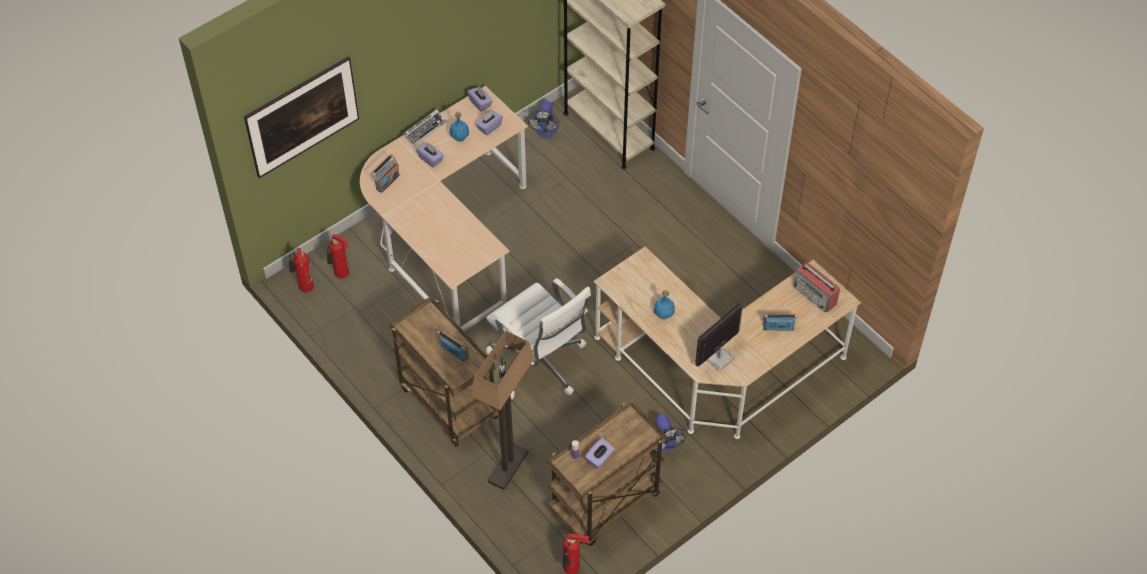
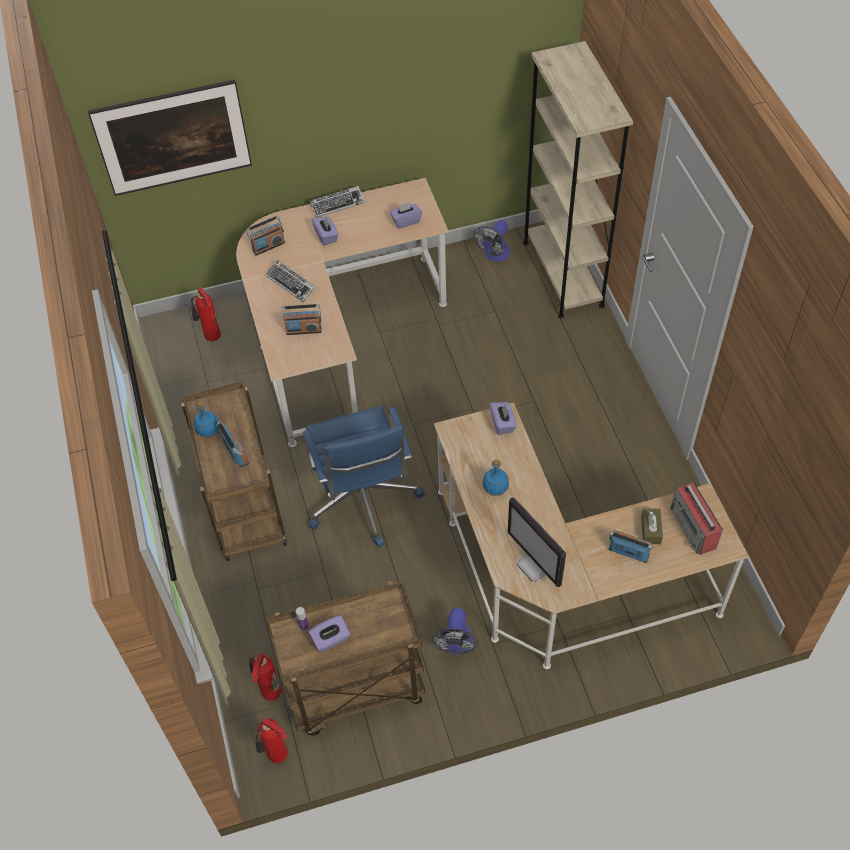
camera: 25 degrees right, 0 degrees up
(305, 287) = (168, 339): fire extinguisher -> fire extinguisher (269, 692)
(423, 207) = (291, 283): none -> keyboard
(455, 241) = (303, 330): none -> radio
(460, 138) = (368, 224): blue bottle -> blue bottle (209, 433)
(480, 103) = (410, 194): purple tissue box -> purple tissue box (502, 423)
(508, 468) = (269, 606): floor lamp -> none
(539, 364) = (363, 500): white office chair -> blue office chair
(718, 358) = (536, 565): monitor -> monitor turned 105 degrees counterclockwise
(786, 306) = (650, 530): none -> brown tissue box

